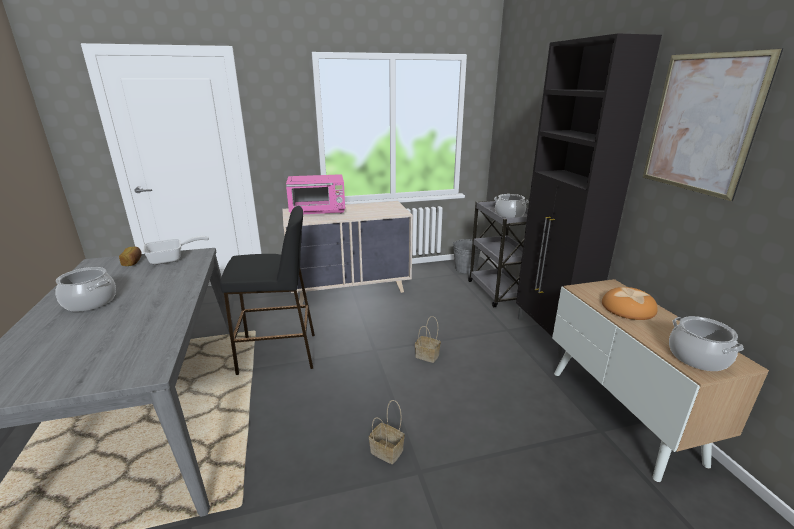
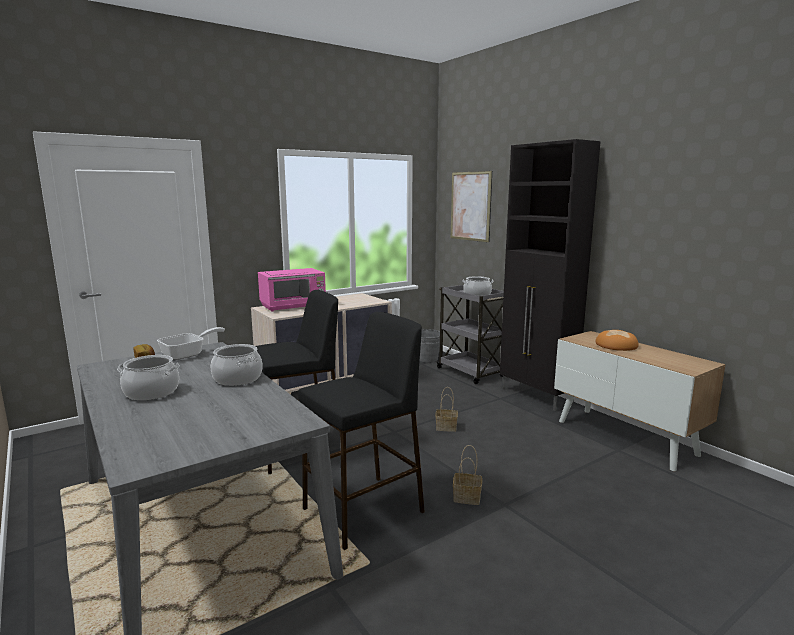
camera: 20 degrees left, 10 degrees down
(282, 438) = (364, 510): none -> black stool
(697, 357) = (682, 364): cooking pot -> cooking pot (237, 379)
(701, 124) = (641, 201): picture -> picture (470, 206)

